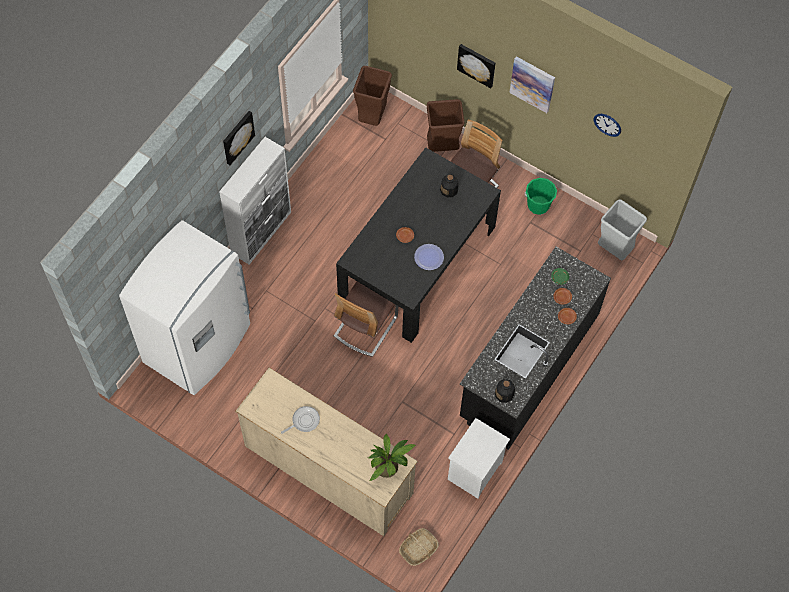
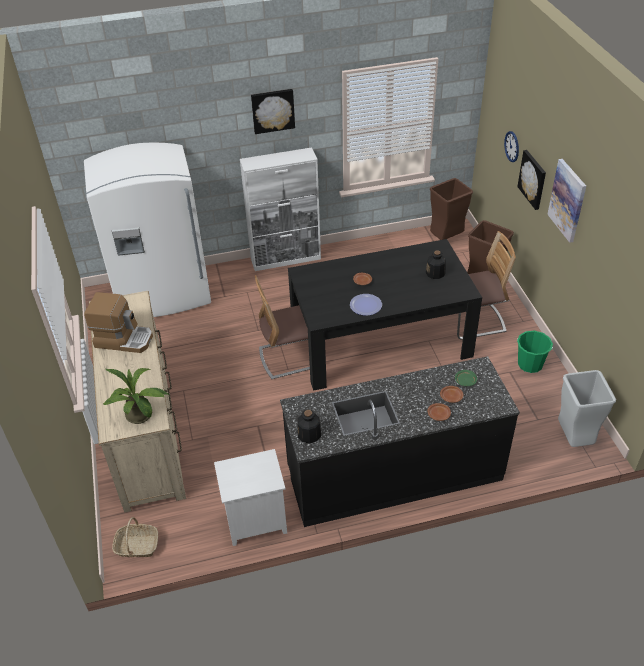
camera: 45 degrees right, 20 degrees down
(304, 421) = (124, 339): frying pan -> coffee machine
(607, 124) = (616, 258): wall clock -> wall clock (512, 146)

